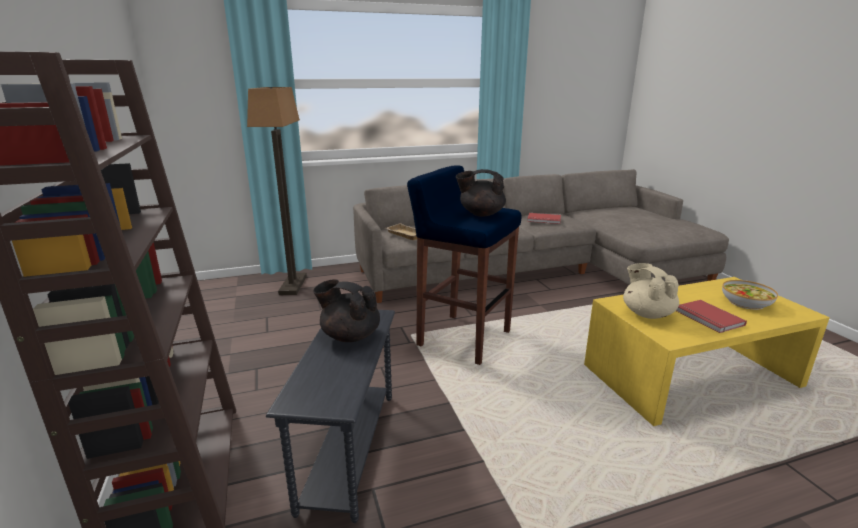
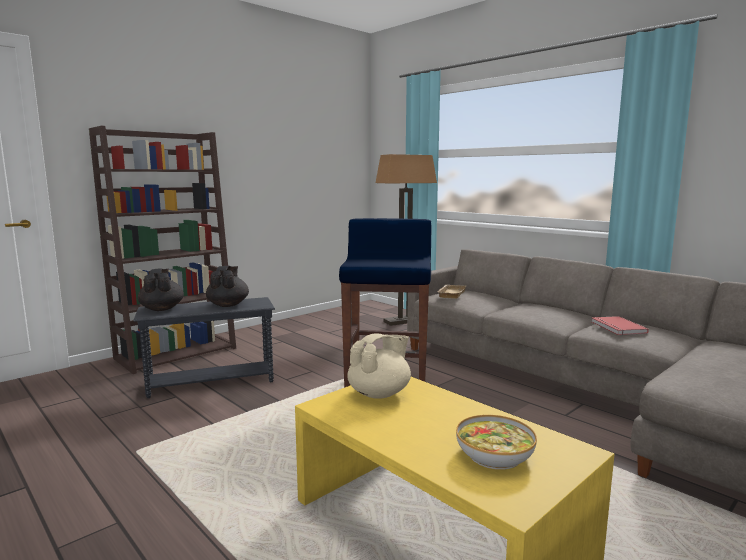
camera: 65 degrees right, 10 degrees down
(481, 214) = (389, 261): black teapot -> black teapot (162, 309)
(707, 318) = (401, 426): red book -> none

